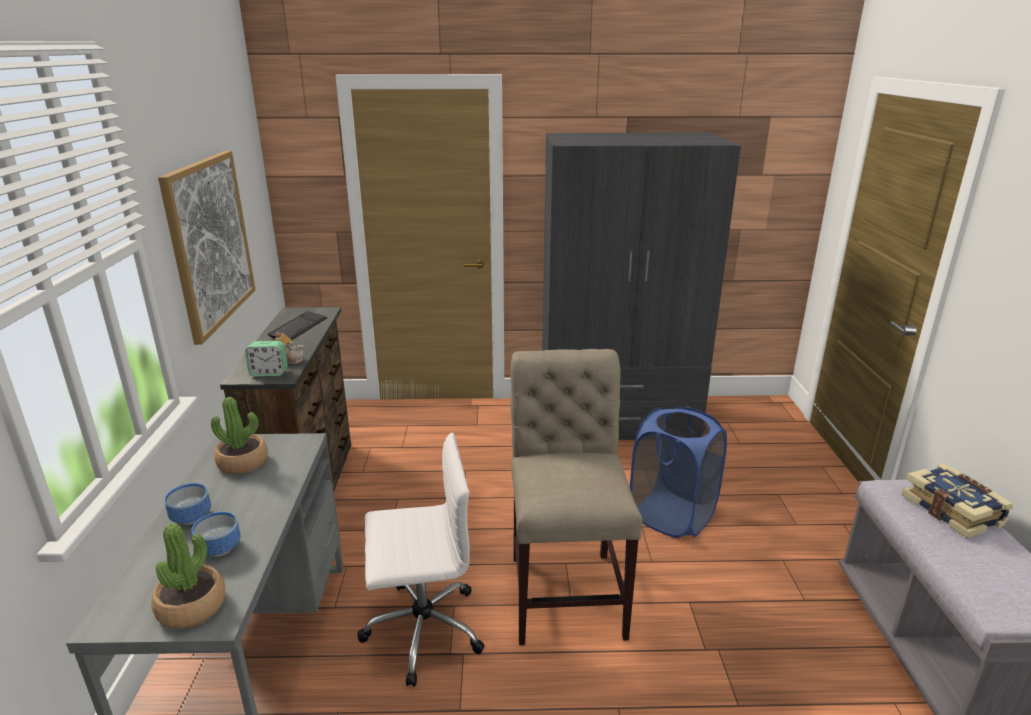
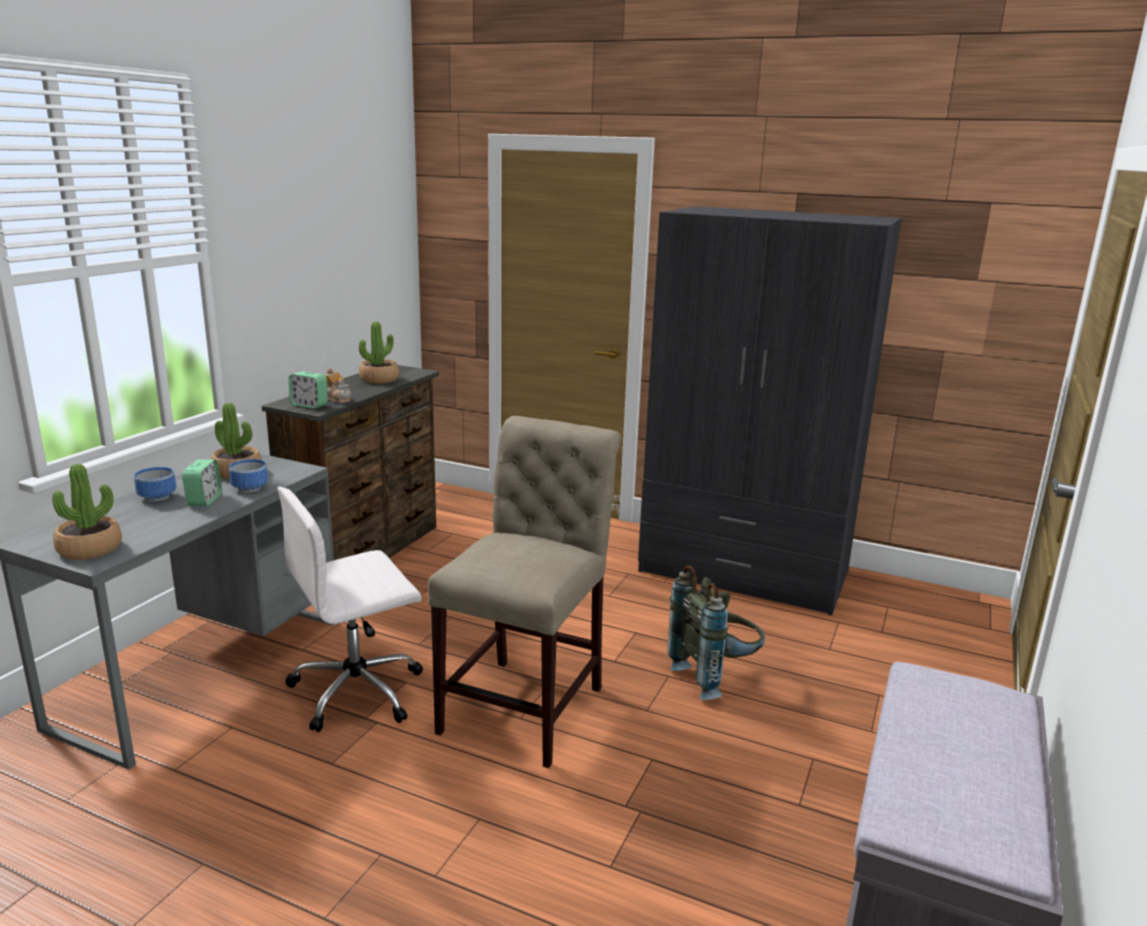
camera: 25 degrees right, 5 degrees down
(210, 242) = (308, 279): picture -> none
(217, 549) = (150, 520): bowl -> bowl (248, 488)
(247, 506) = (204, 500): none -> alarm clock
(298, 328) = (379, 379): keyboard -> potted plant
(421, 629) = (359, 690): white office chair -> white office chair turned 135 degrees clockwise
(671, 516) = (715, 676): blue laundry basket -> grey backpack
(952, 510) = (980, 717): book -> none

